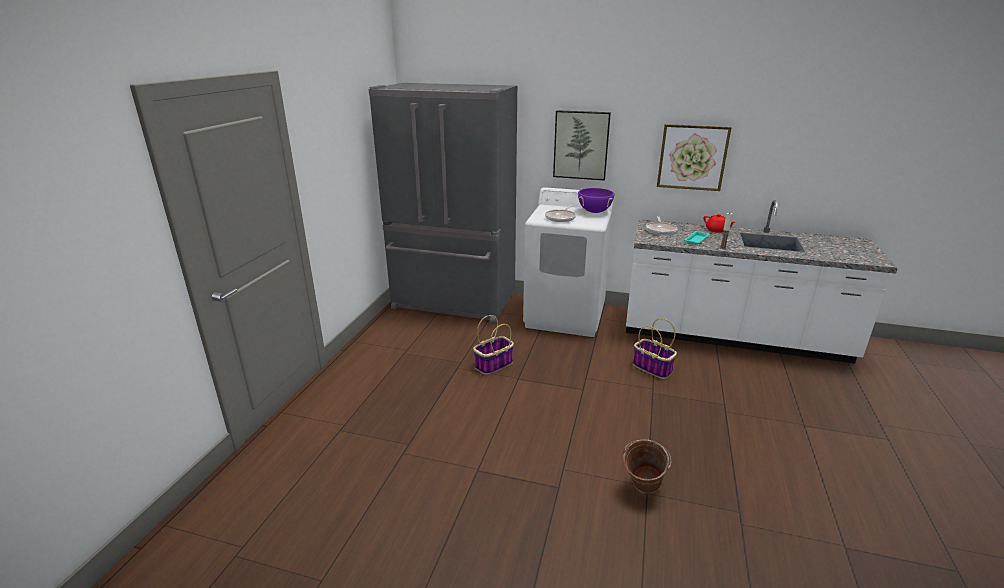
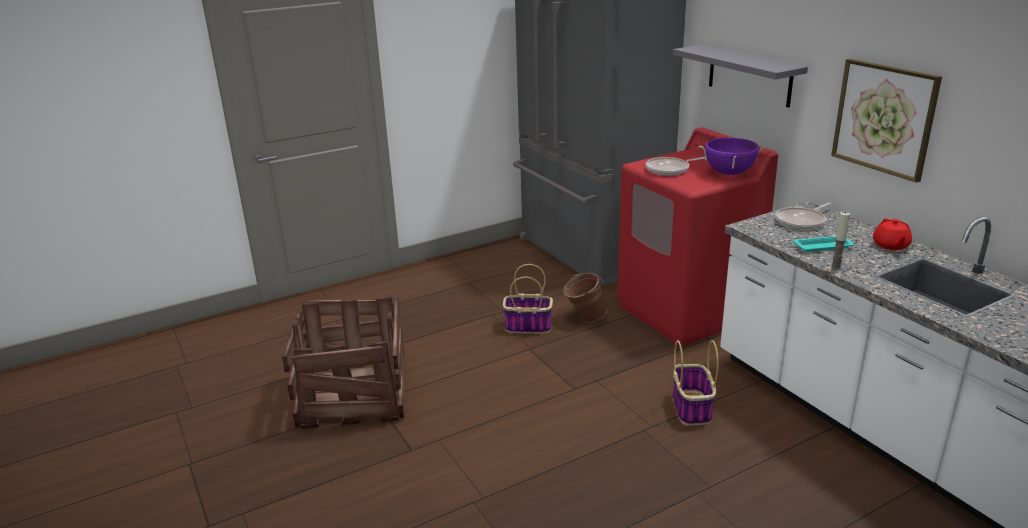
camera: 45 degrees right, 0 degrees up
(454, 478) = (352, 396): none -> crate
(565, 316) = (687, 312): white washing machine -> red washing machine
(581, 145) = (749, 75): picture -> grey shelf
(641, 490) = (472, 497): brown bucket -> brown bucket (584, 319)

